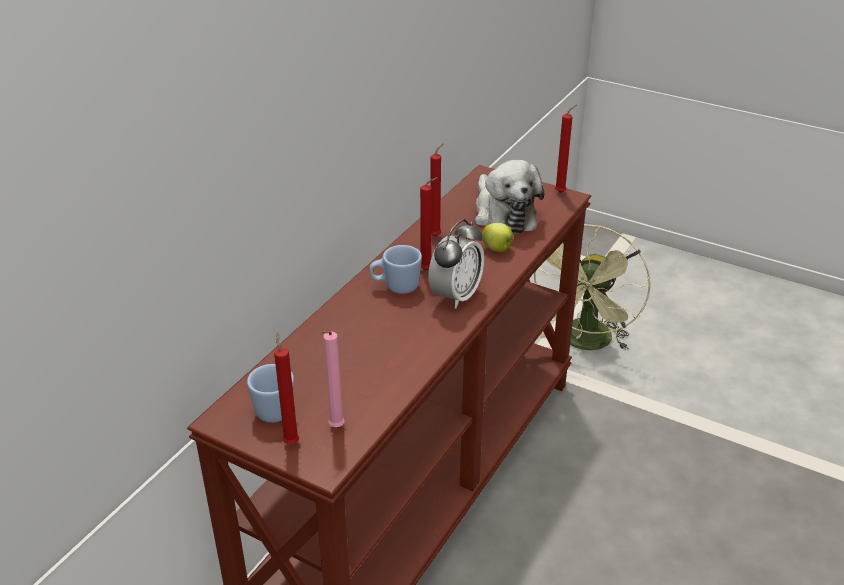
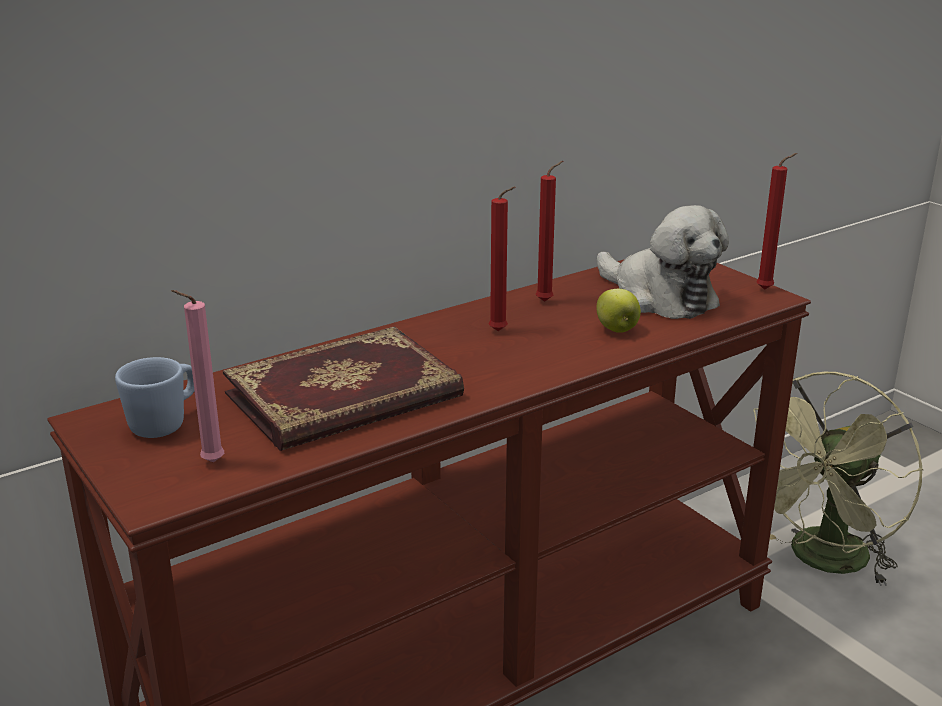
camera: 25 degrees right, 10 degrees down
(291, 441) = (142, 463): red candle -> none
(374, 351) = (345, 397): none -> book
(395, 287) = (441, 340): blue mug -> none
(455, 296) = (511, 365): alarm clock -> none
(503, 215) = (659, 297): plush toy -> plush toy turned 45 degrees counterclockwise

